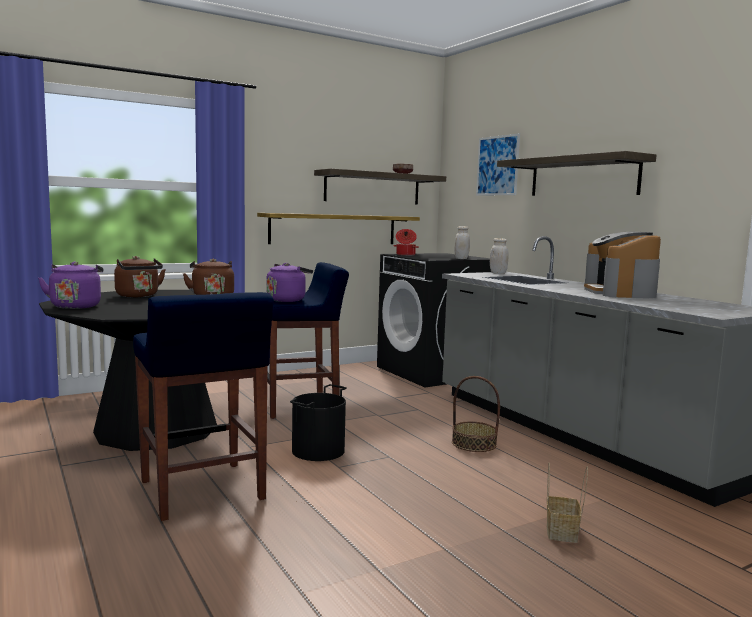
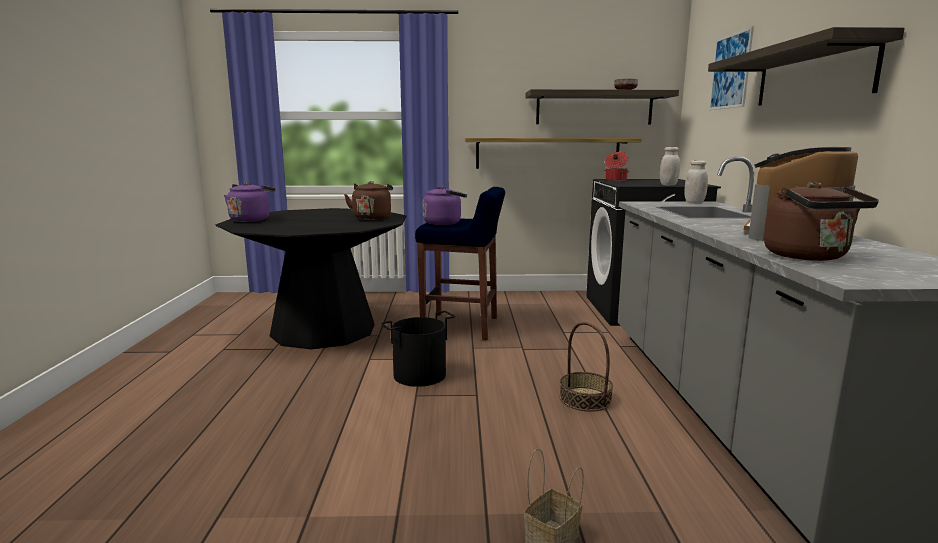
camera: 30 degrees right, 5 degrees up
(138, 296) = (321, 213): brown kettle -> brown kettle (809, 257)
(202, 491) = (280, 393): blue stool -> none

